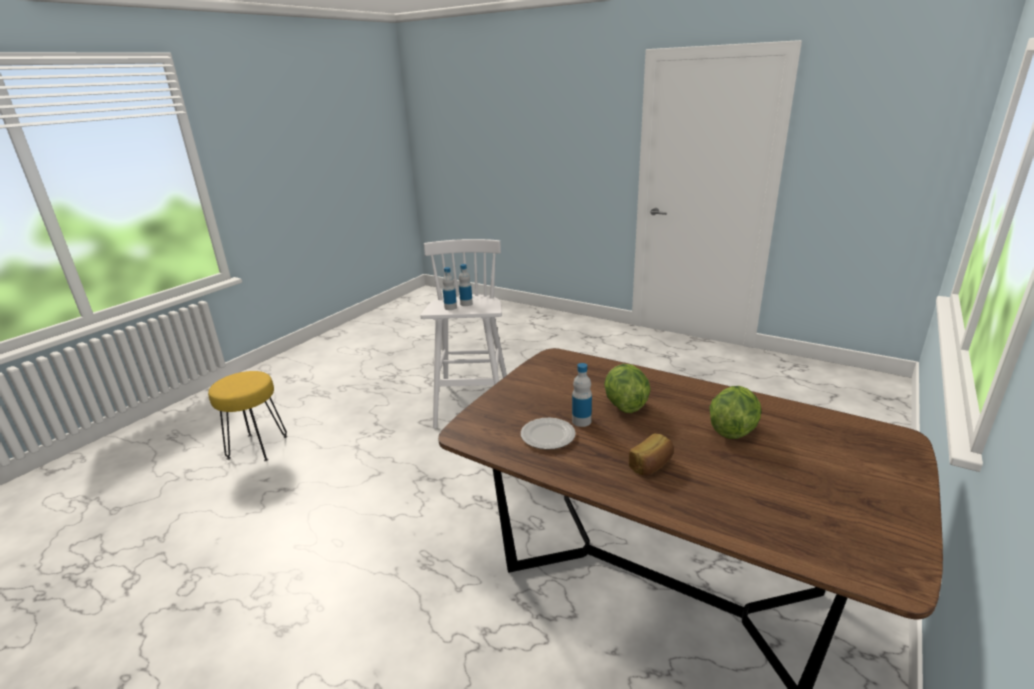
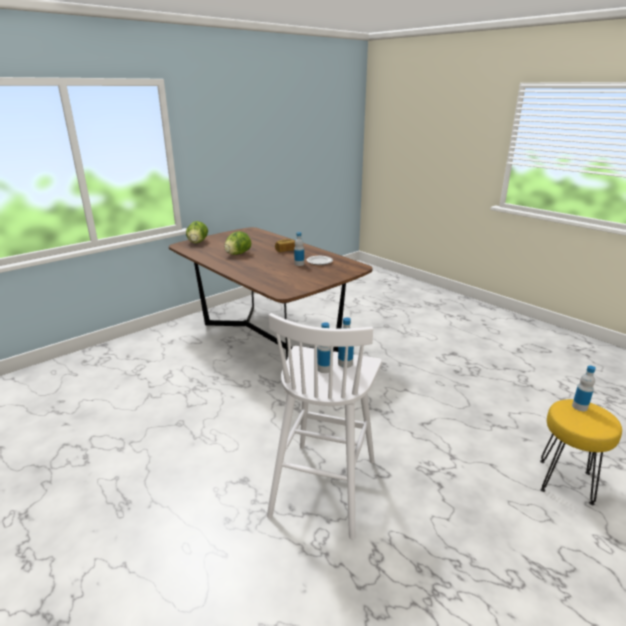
camera: 165 degrees left, 0 degrees up
(236, 388) = (579, 407): none -> bottle
(624, 405) = (271, 266): lettuce -> lettuce (197, 242)

